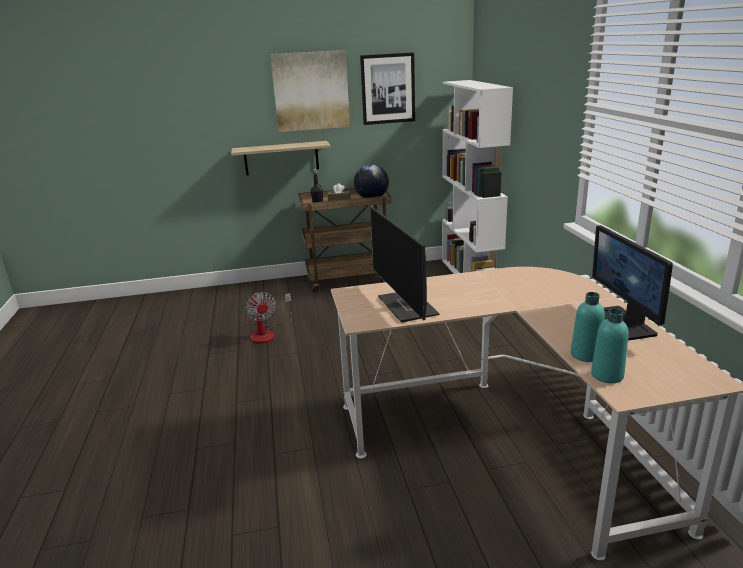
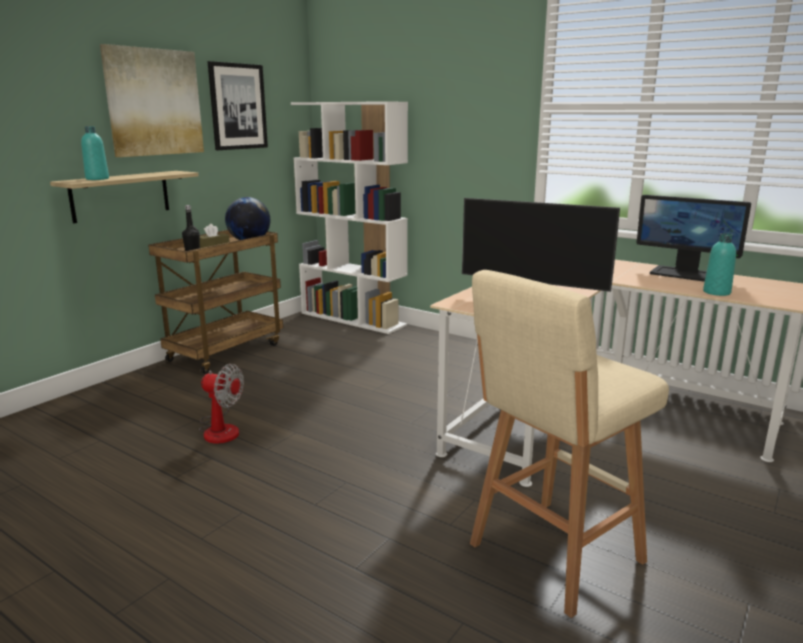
camera: 45 degrees left, 5 degrees down
(290, 507) = (552, 555): none -> beige stool
(607, 375) = (755, 298): turquoise bottle -> turquoise bottle (97, 179)

